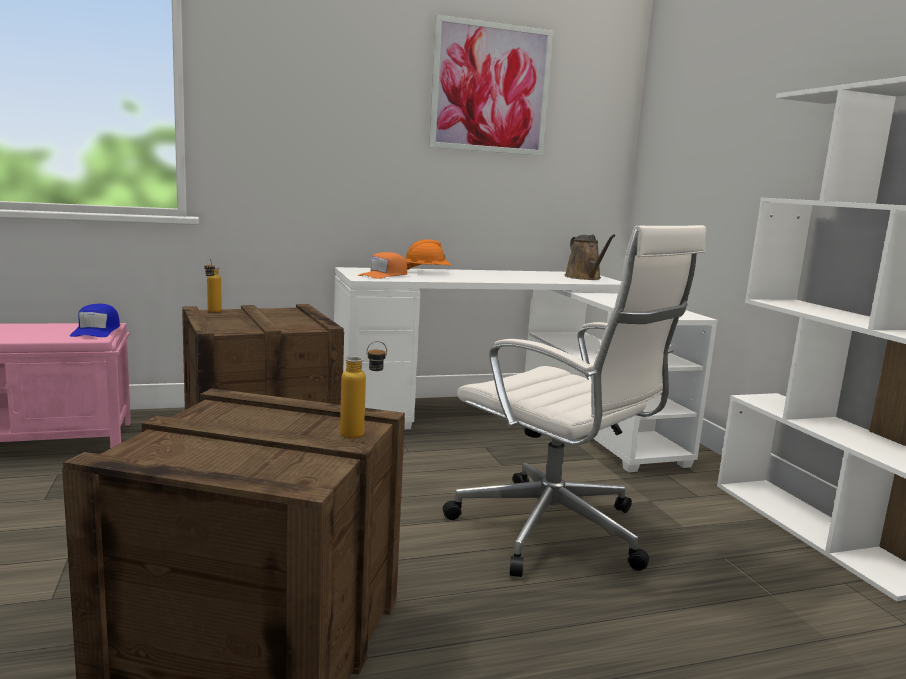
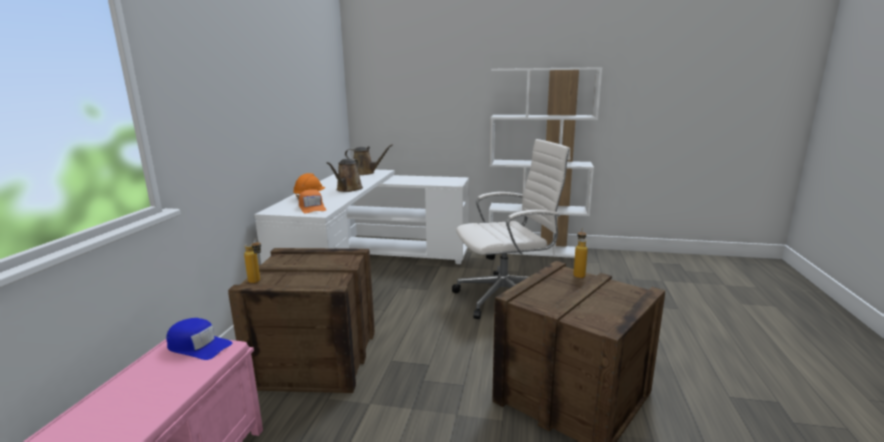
camera: 60 degrees left, 5 degrees up
(484, 278) = (348, 189): none -> brown watering can
(491, 88) = (296, 57): picture -> none

